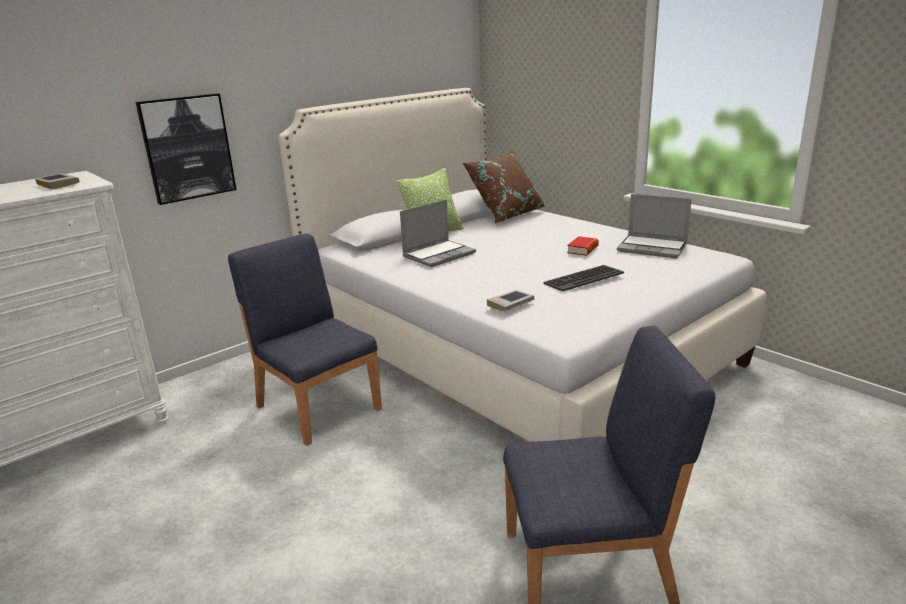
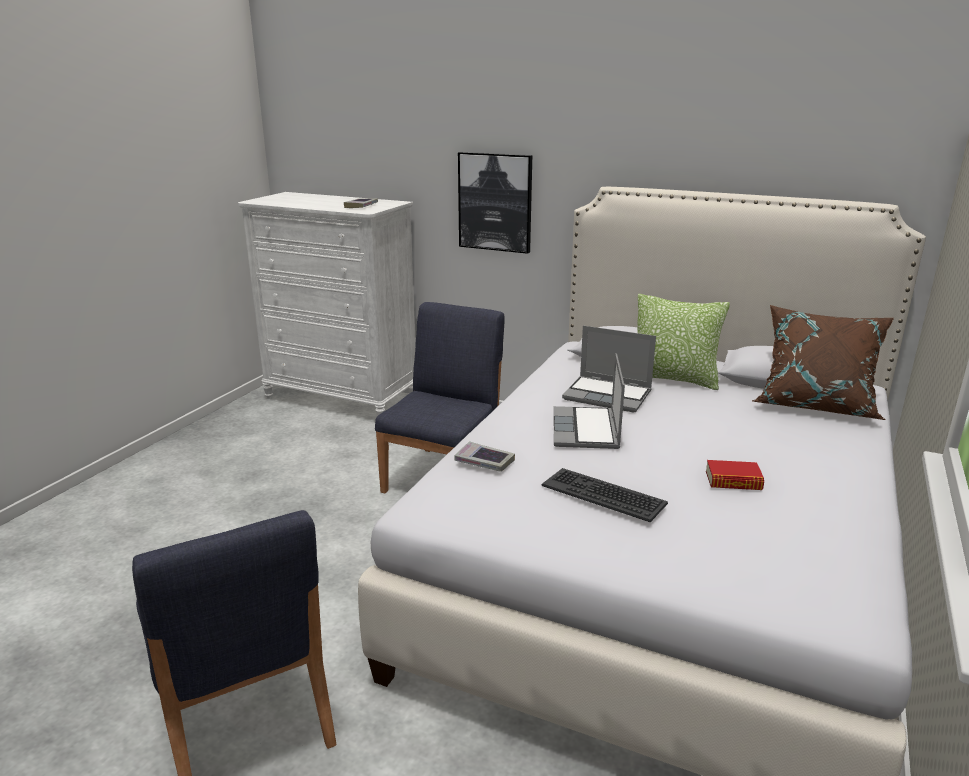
camera: 65 degrees right, 0 degrees up
(653, 248) = (815, 541): laptop -> laptop (586, 430)

